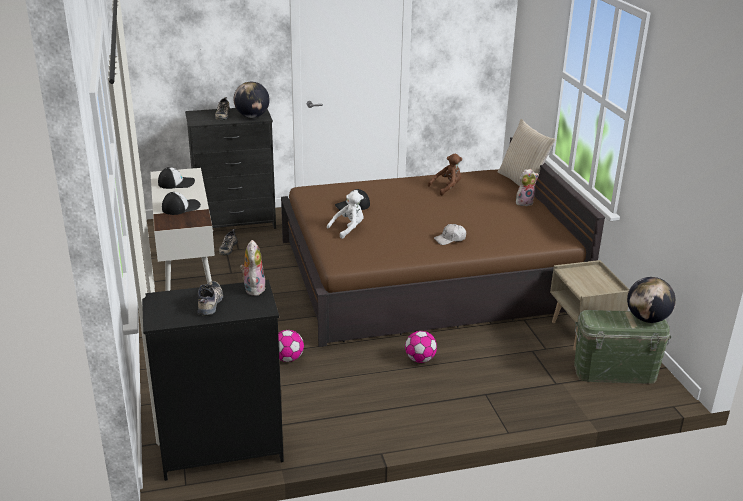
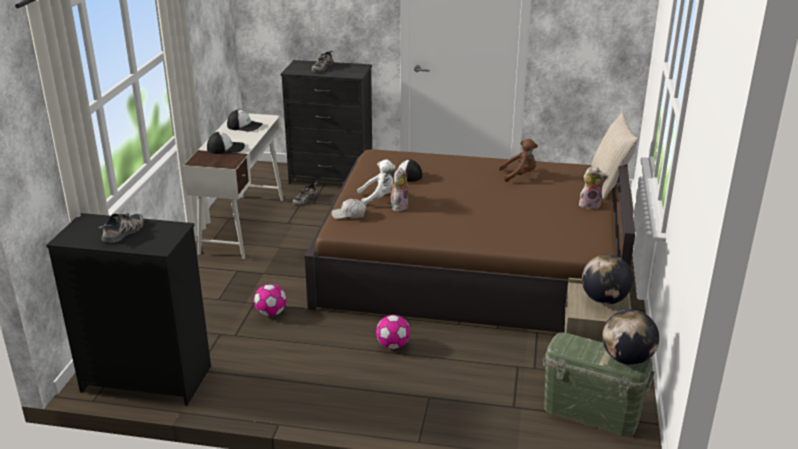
camera: 25 degrees right, 0 degrees up
(252, 116) = (347, 72): globe -> globe (604, 300)
(253, 288) = (172, 228): plush toy -> plush toy (398, 206)
(450, 239) = (470, 227): white cap -> white cap (349, 215)

